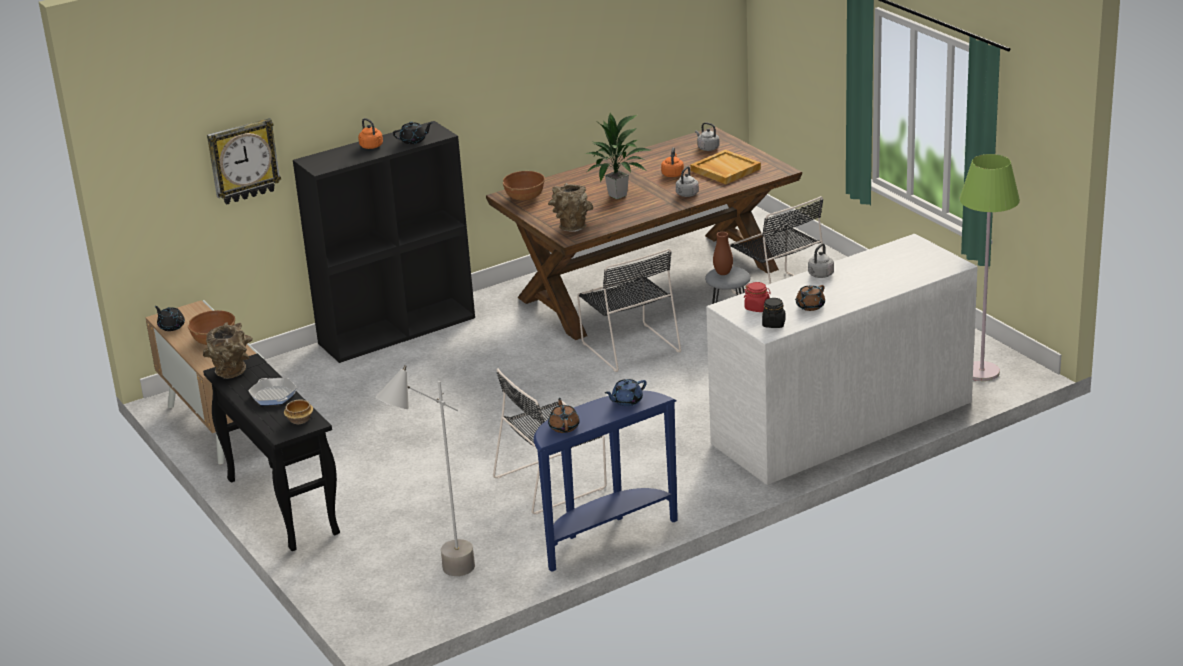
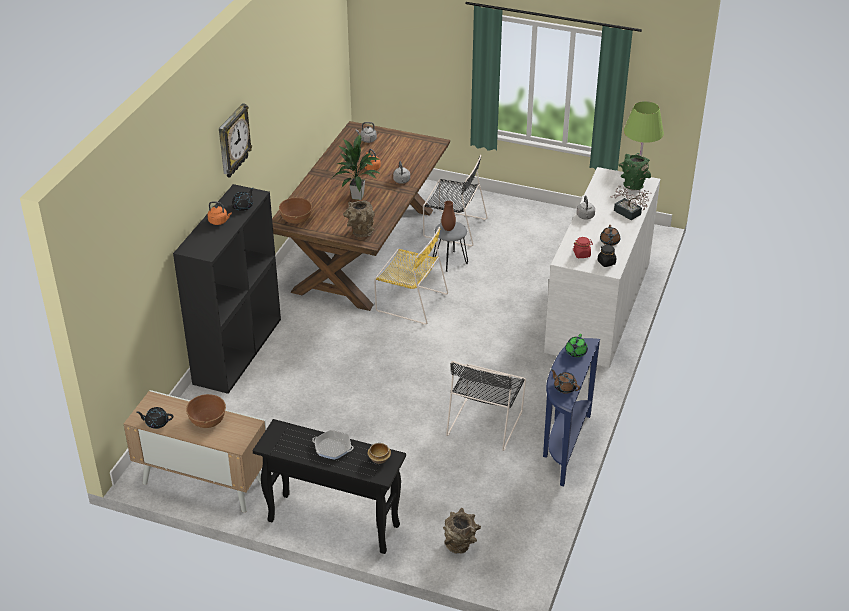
camera: 40 degrees left, 10 degrees up
(233, 373) = (278, 442): brown vase -> brown vase (460, 545)
(243, 161) = (148, 269): wall clock -> wall clock (233, 141)
(438, 579) = (504, 526): grey floor lamp -> none
(626, 401) = (575, 352): blue teapot -> green teapot
(629, 346) = (409, 301): black chair -> yellow chair
(724, 170) = (400, 153): beige tray -> none
(879, 288) = (629, 214): none -> potted plant
(929, 262) = (632, 185): none -> green vase

